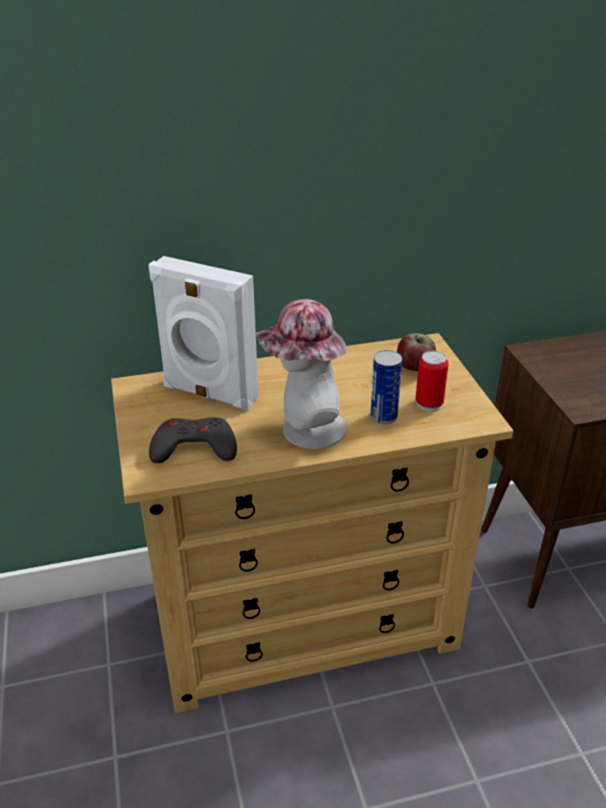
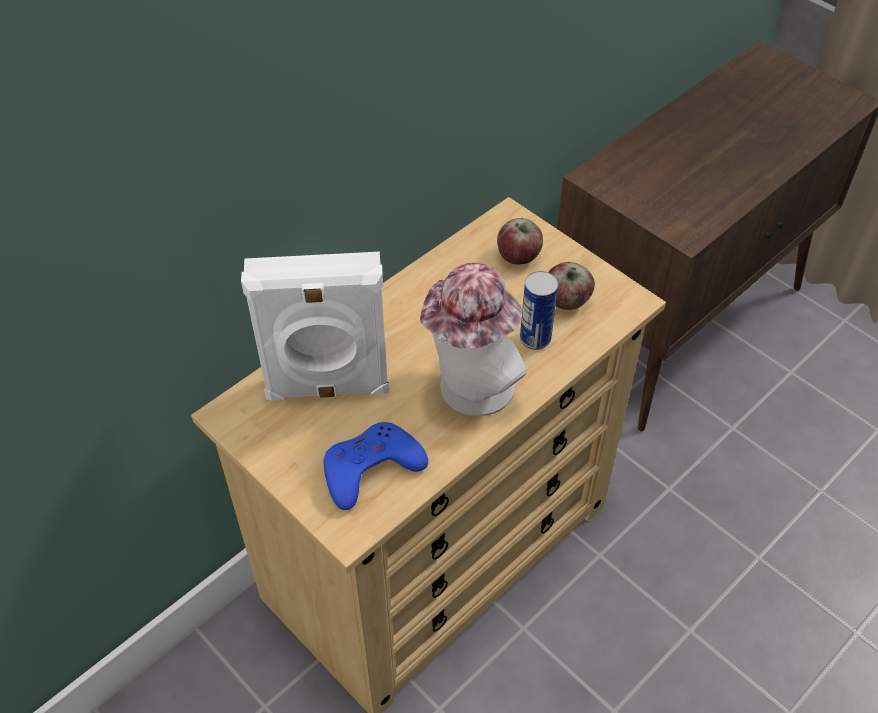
camera: 30 degrees left, 15 degrees up
(194, 447) = (371, 469): grey game controller -> blue game controller
(429, 403) = (566, 301): can -> apple

